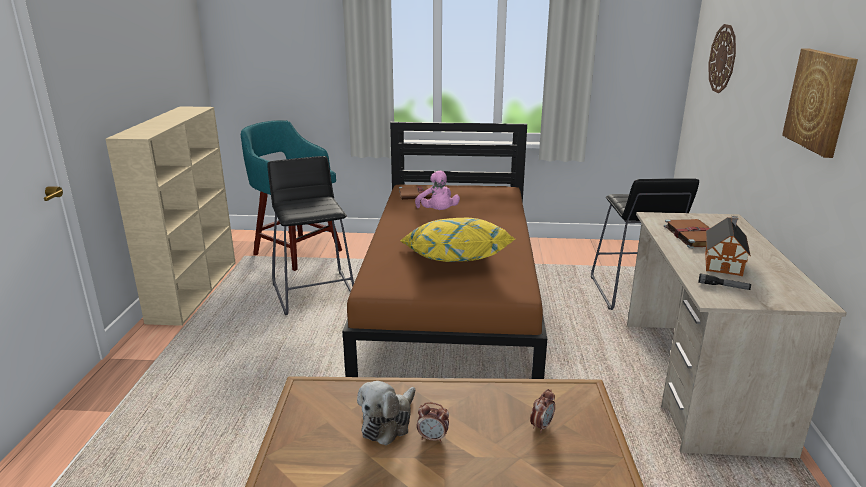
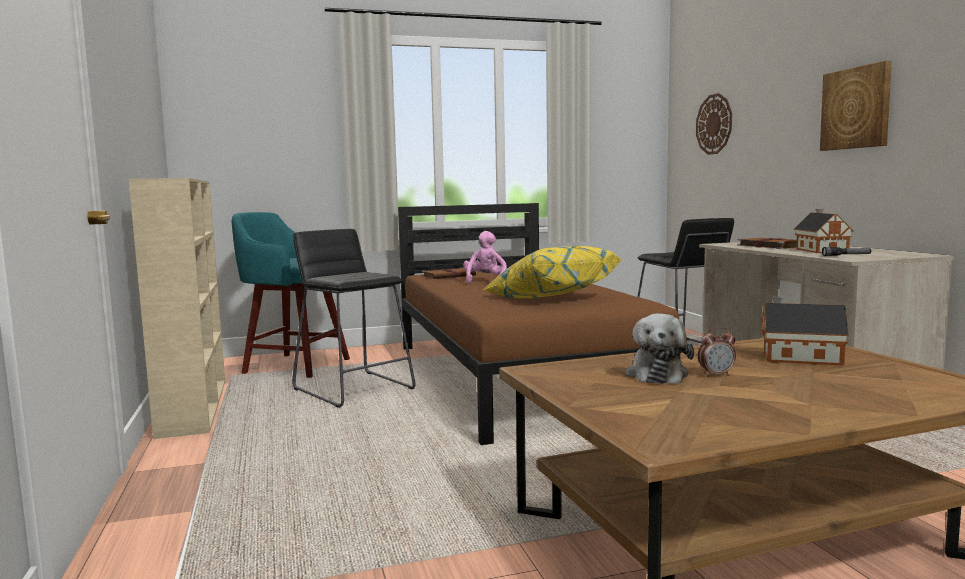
camera: 20 degrees left, 15 degrees down
(437, 212) = (485, 281): pink plush toy -> pink plush toy turned 135 degrees counterclockwise
(541, 426) = (798, 357): alarm clock -> toy house

